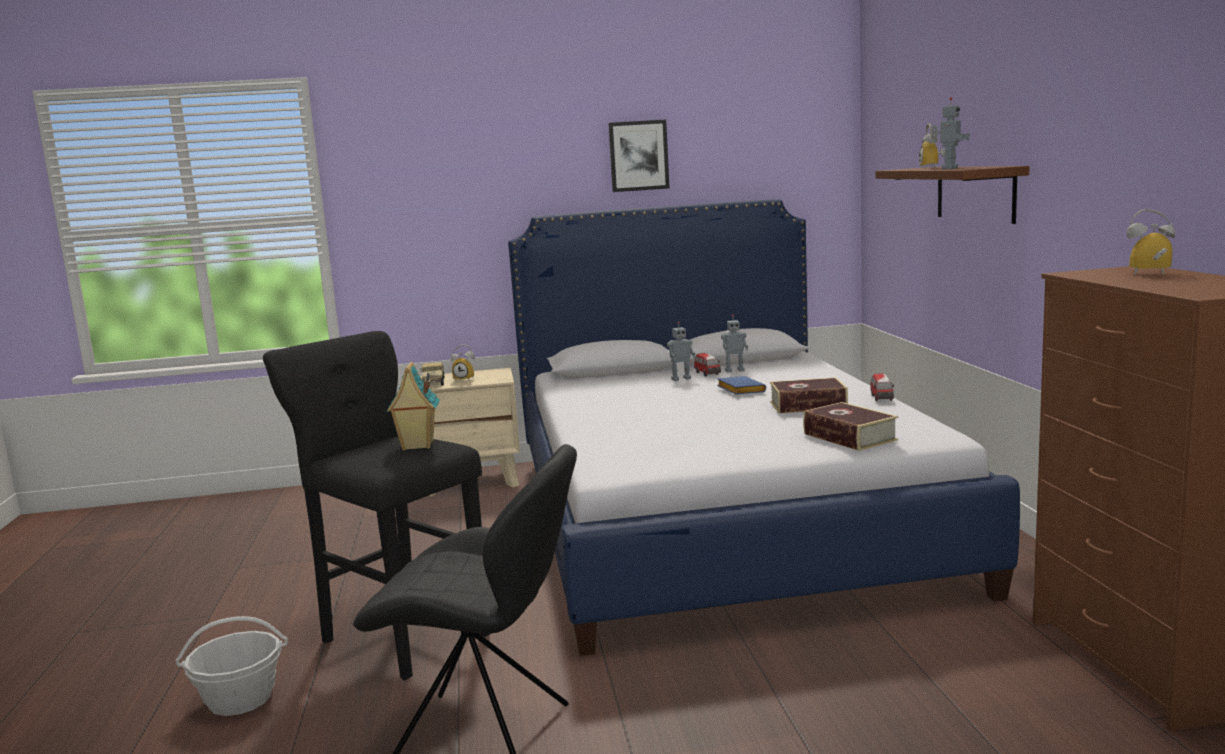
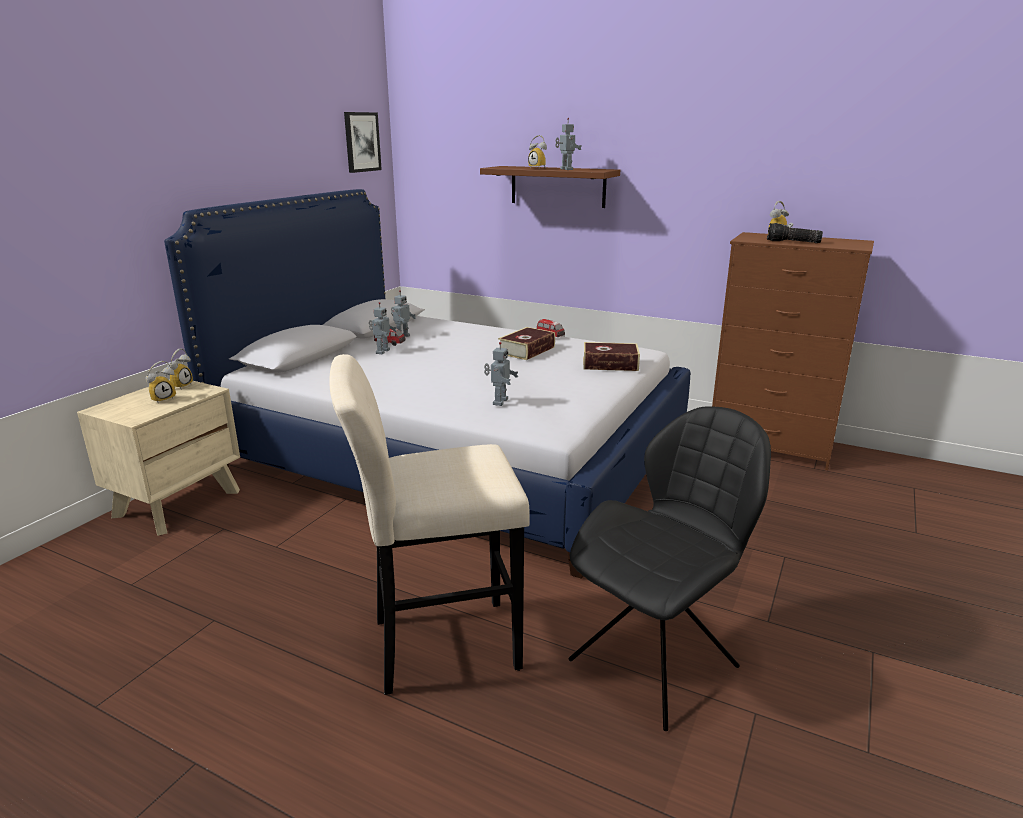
camera: 55 degrees left, 10 degrees up
(240, 699) = (434, 785): basket -> none
(401, 635) = (437, 645): black stool -> beige stool
(417, 446) = (459, 459): toy house -> none
(433, 382) = (130, 410): toy truck -> none
(495, 373) = (180, 386): none -> alarm clock
(632, 436) = (499, 402): none -> toy robot
(638, 156) = (256, 146): picture -> picture (362, 142)
(739, 390) = (453, 350): blue book -> none
(1130, 280) = (792, 242): none -> flashlight

